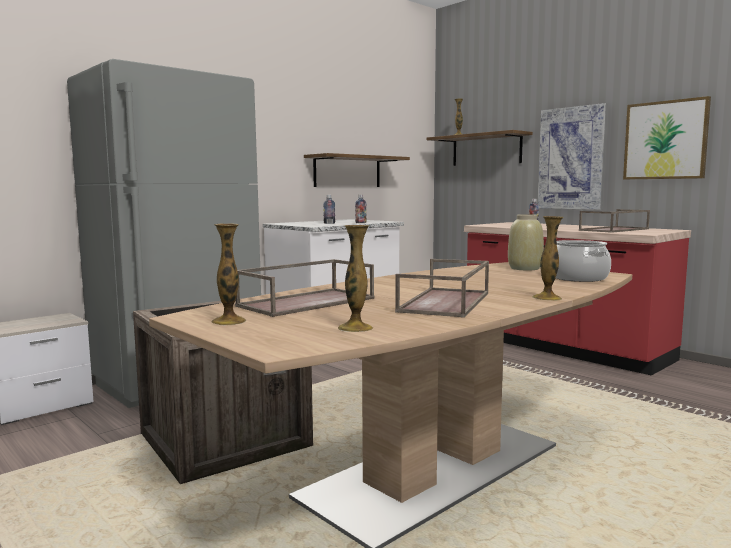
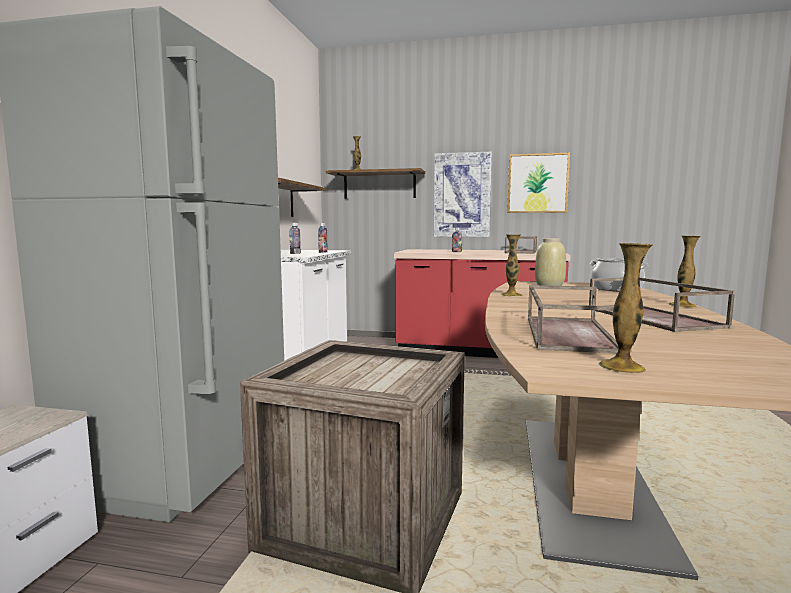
camera: 35 degrees left, 0 degrees up
(355, 328) = (736, 352): vase -> vase (511, 295)

